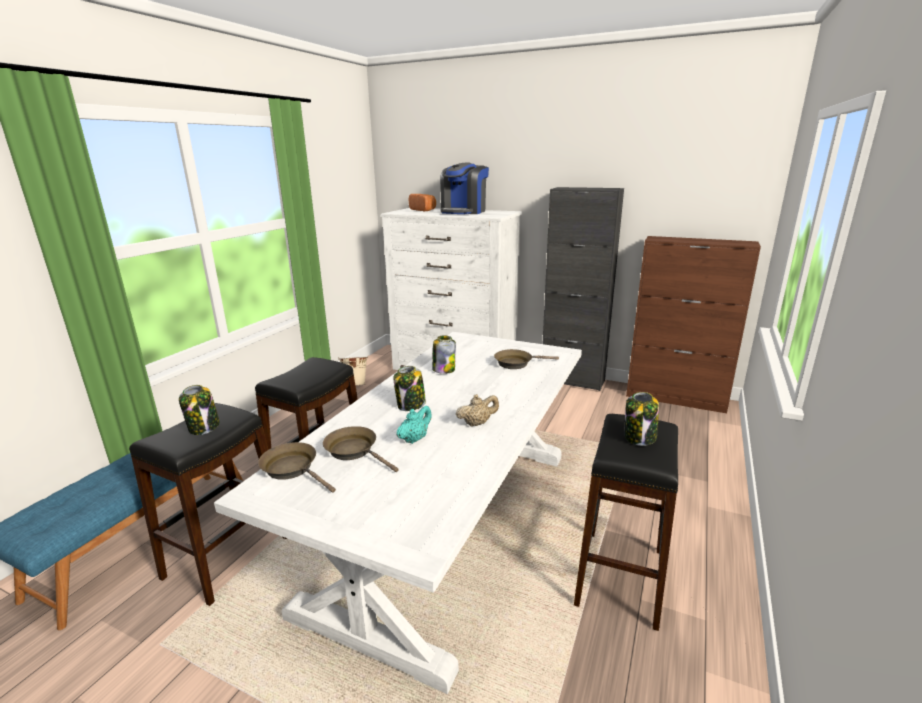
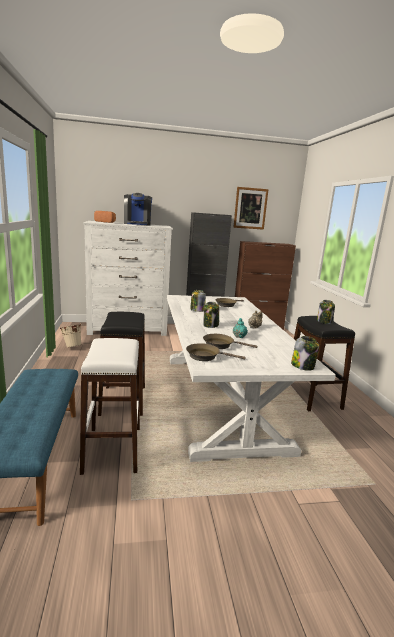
camera: 35 degrees left, 5 degrees down
(204, 427) = (117, 349): jar -> jar (303, 366)
(228, 556) = (112, 449): black stool -> white stool
(671, 173) = (250, 208): none -> picture

